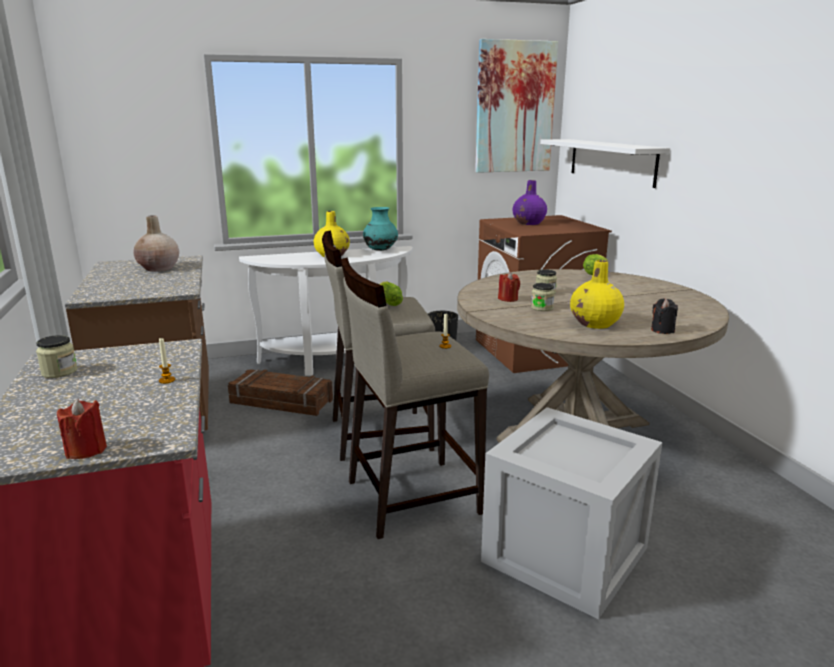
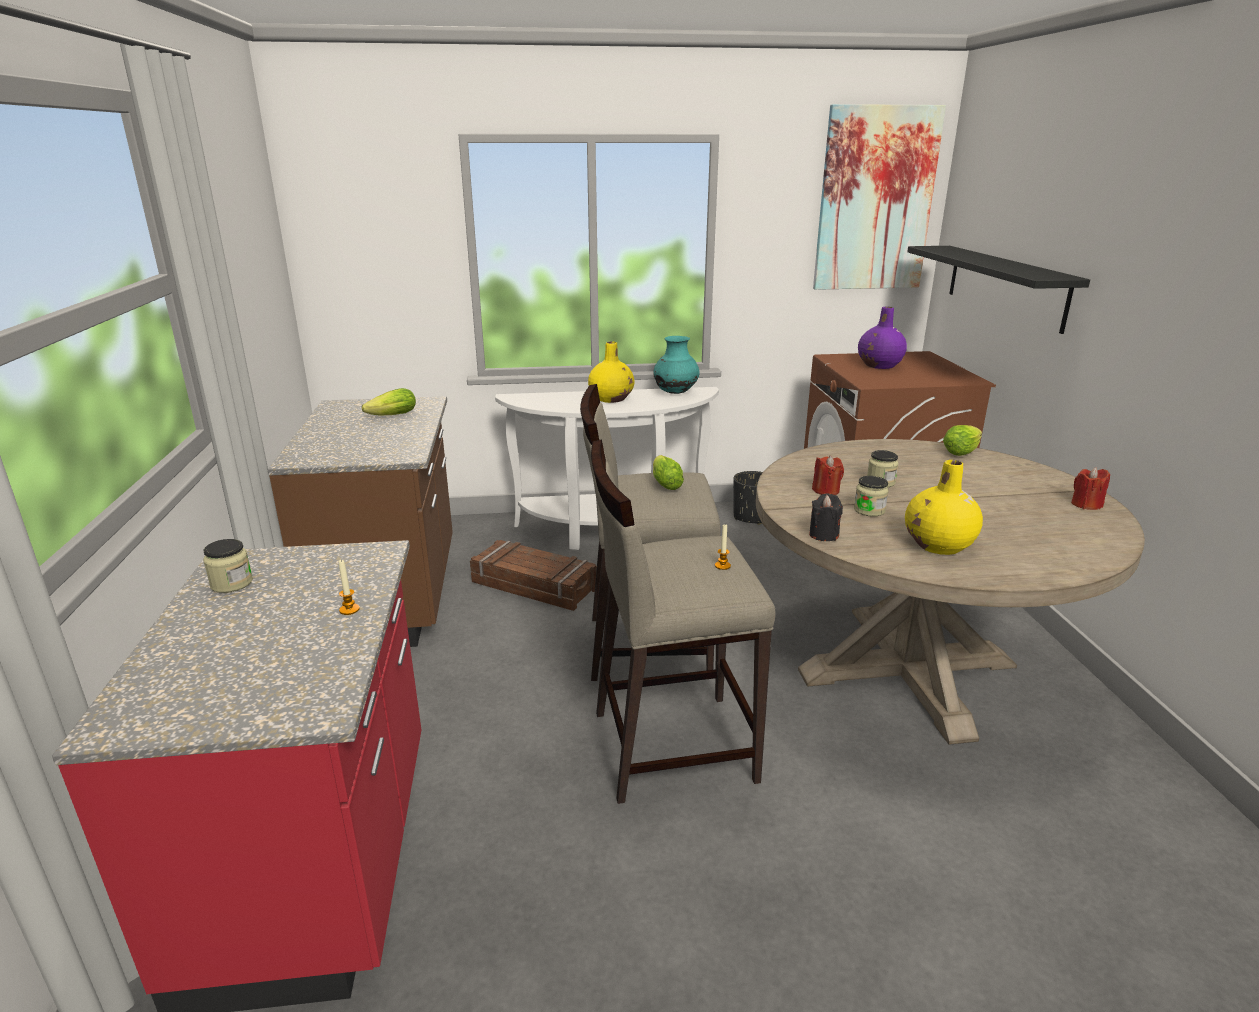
camera: 10 degrees right, 5 degrees up
(86, 450) = (226, 719): red candle -> red candle (1086, 504)
(159, 268) = (390, 416): beige vase -> lettuce
(565, 554) = (859, 861): crate -> none
(611, 161) = (1005, 286): white shelf -> black shelf
(662, 330) = (1035, 565): black candle -> black candle (823, 535)

